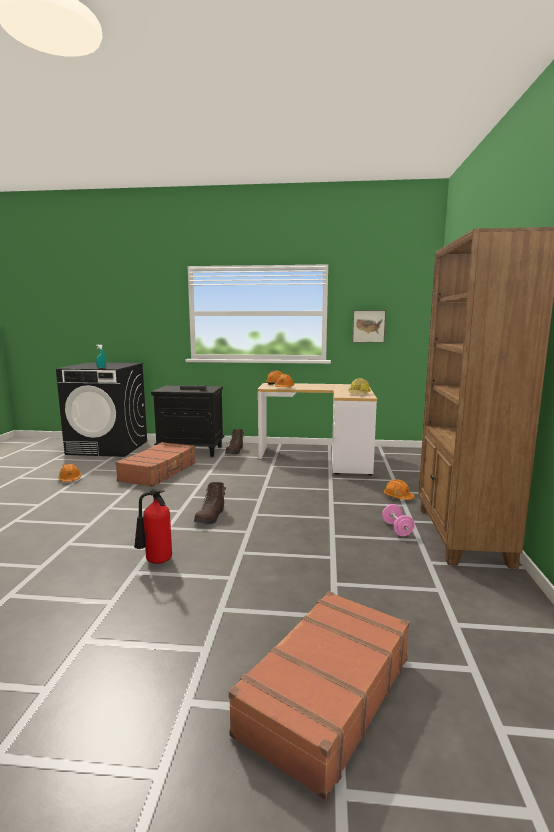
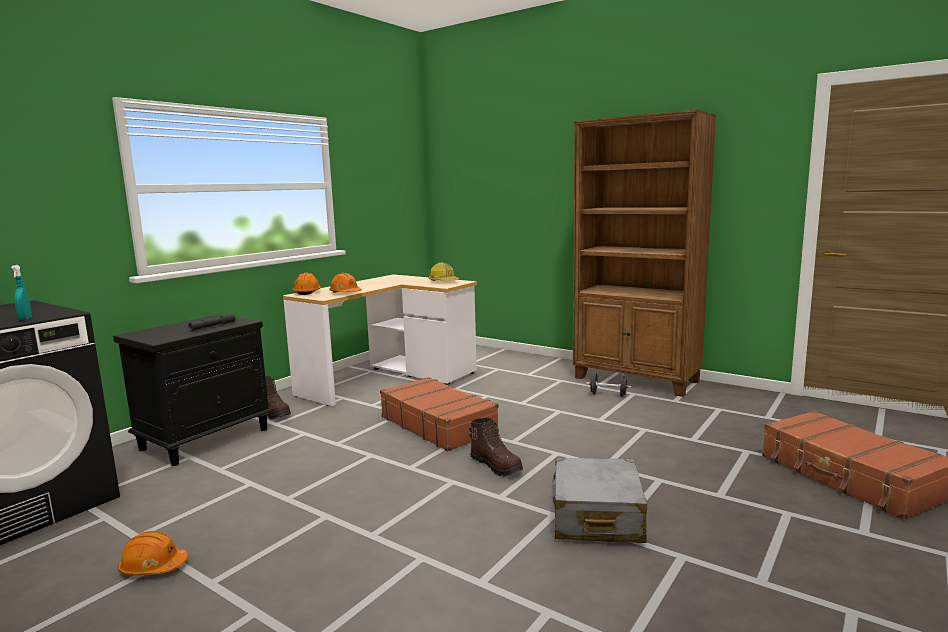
camera: 60 degrees left, 0 degrees up
(156, 562) = (596, 517): fire extinguisher -> grey suitcase
(159, 472) = (268, 476): brown suitcase -> brown suitcase (438, 425)
(368, 326) = (373, 201): picture -> none
(397, 529) = (608, 395): pink dumbbell -> black dumbbell
(398, 497) = (540, 377): orange hard hat -> none

